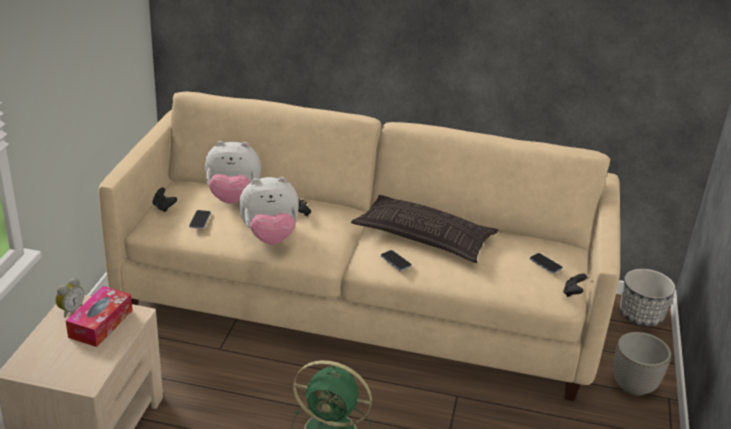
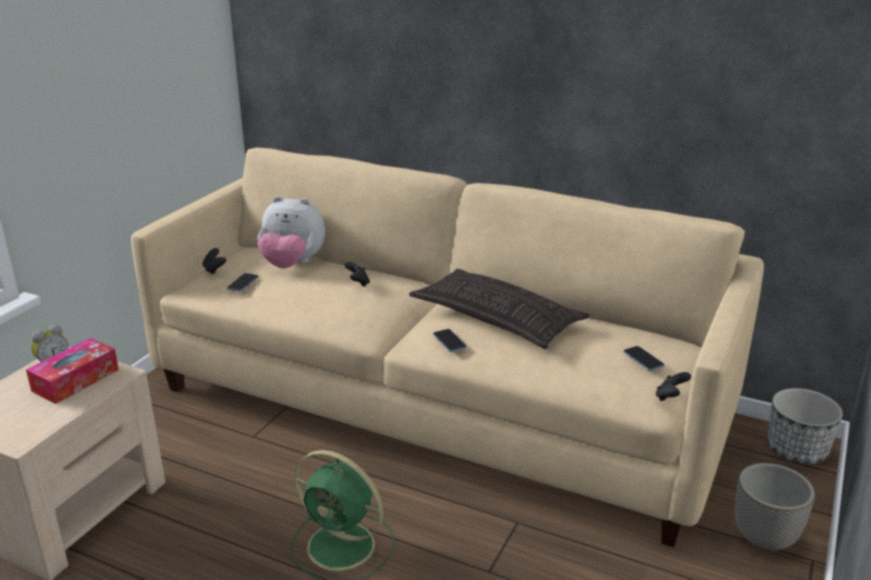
camera: 15 degrees right, 5 degrees down
(270, 237) = (310, 305): plush toy -> none

